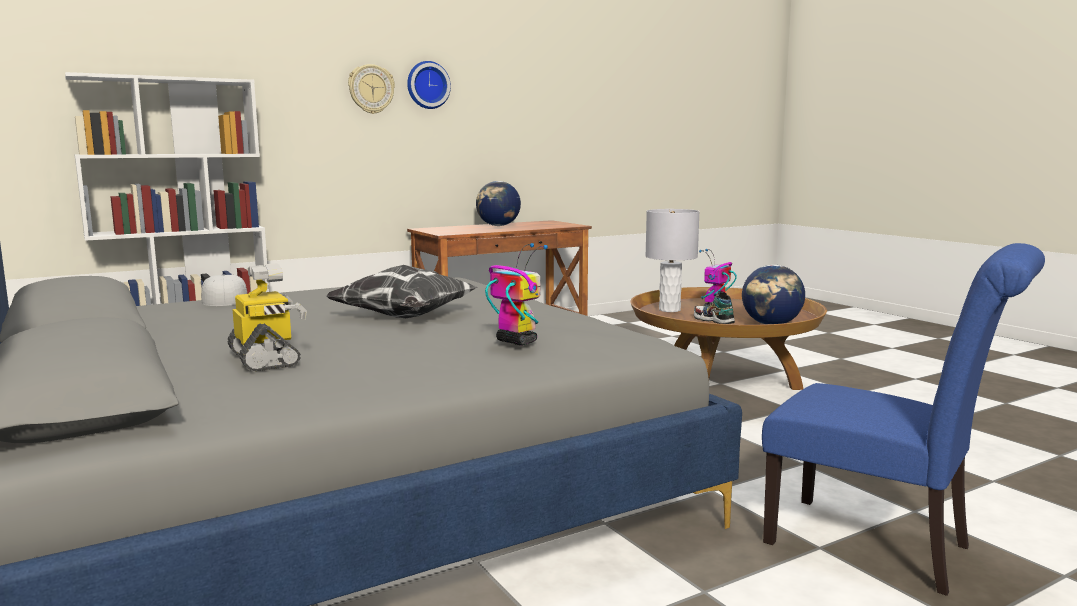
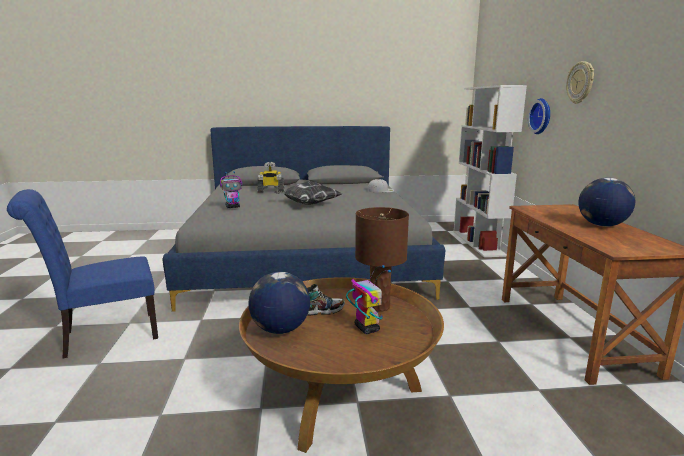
camera: 115 degrees right, 5 degrees up
(427, 85) = (617, 74): wall clock -> wall clock (542, 116)
(669, 310) = (379, 306): grey table lamp -> brown table lamp

